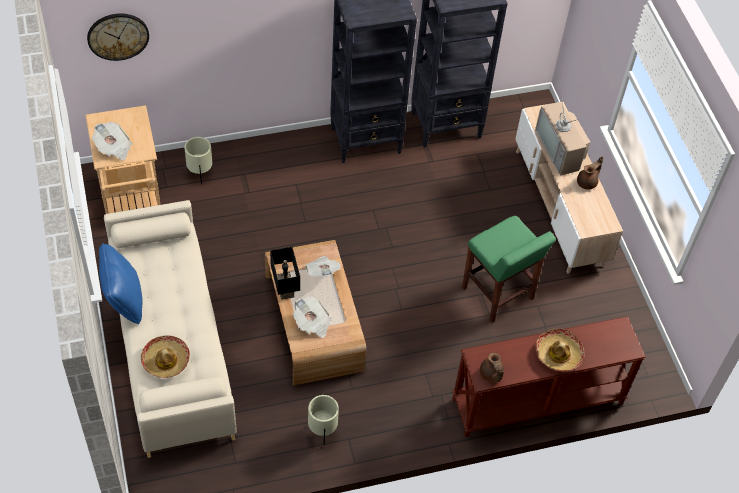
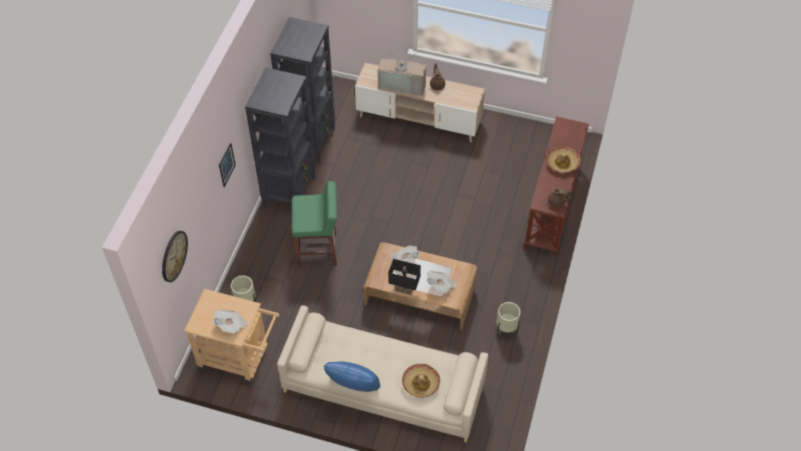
camera: 55 degrees left, 0 degrees up
(272, 26) = (226, 165): none -> picture
(498, 294) = (463, 185): green stool -> green stool (318, 250)

